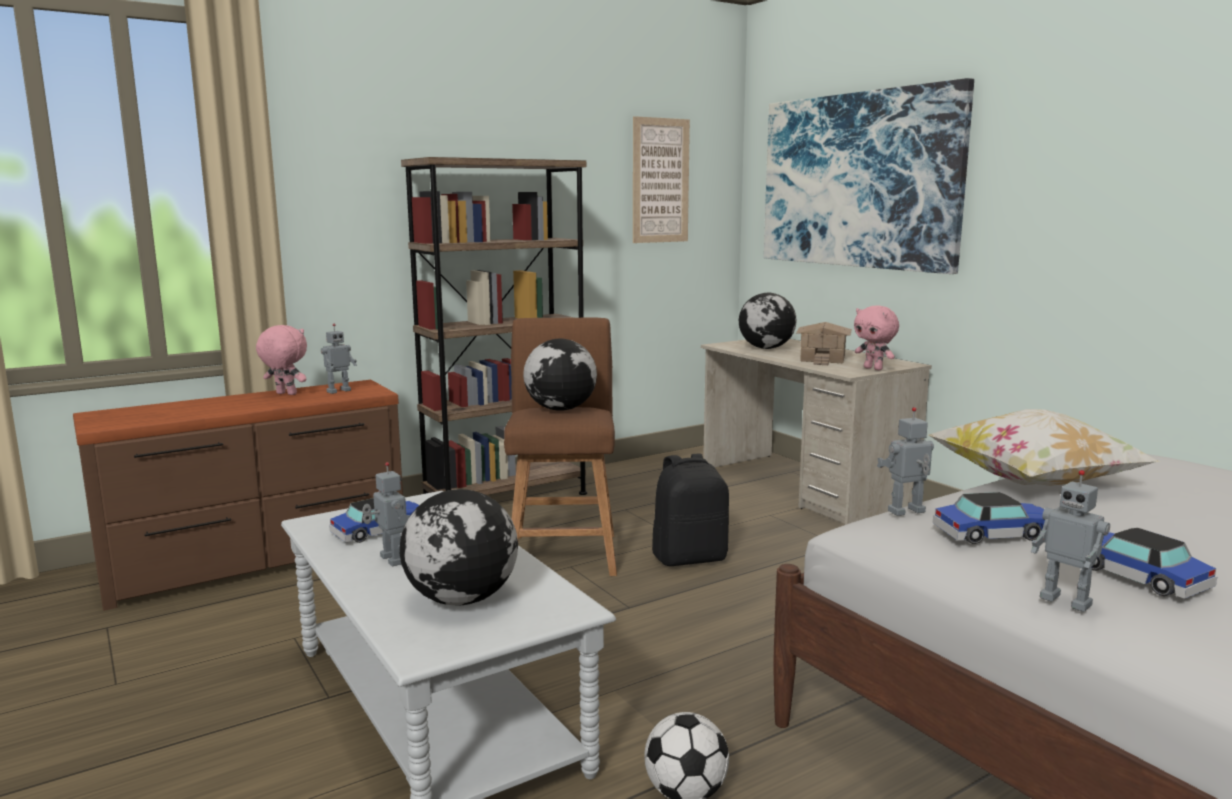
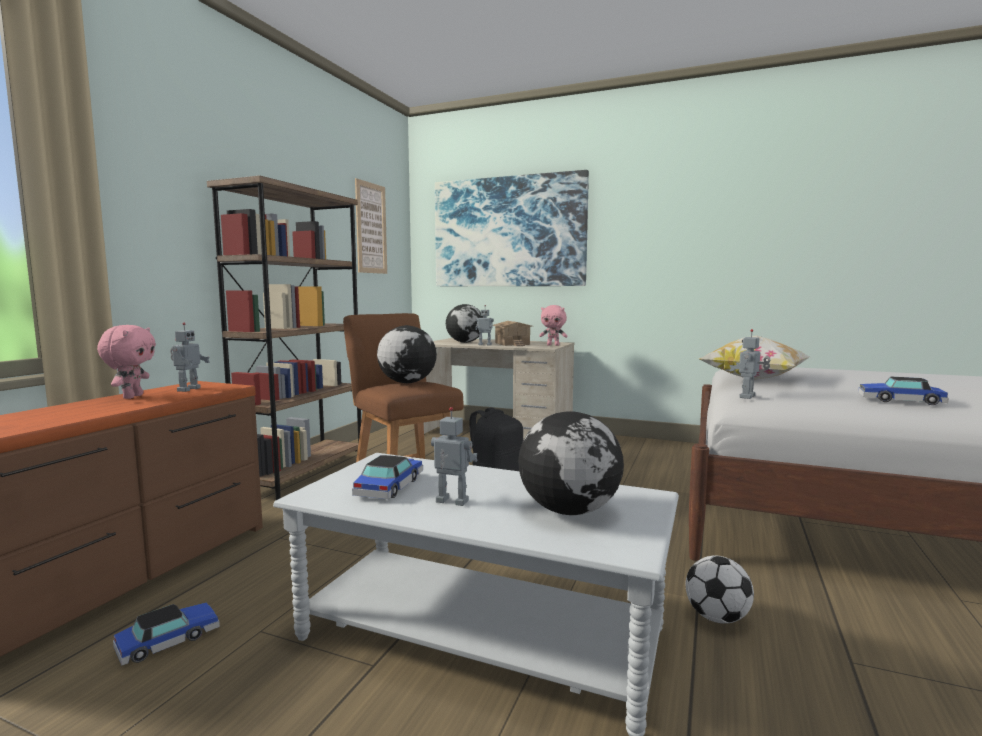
camera: 35 degrees left, 5 degrees down
(285, 394) = (132, 397): pink plush toy -> pink plush toy turned 105 degrees clockwise
(994, 533) = (811, 397): toy car -> toy car (168, 640)
(1066, 601) = (911, 415): toy robot -> toy robot (485, 345)

